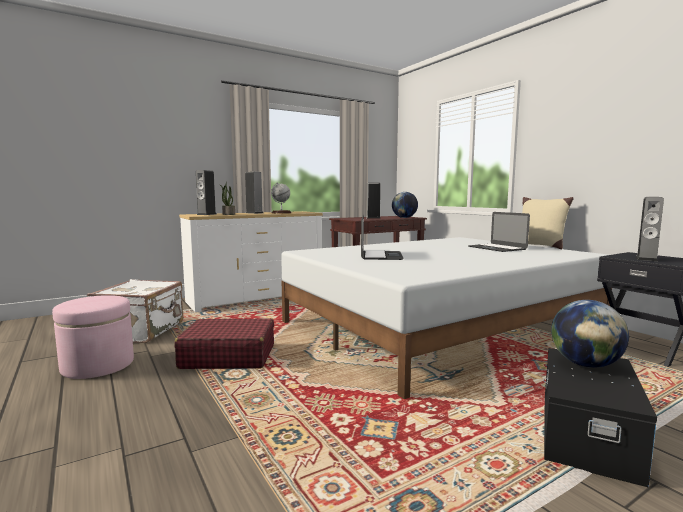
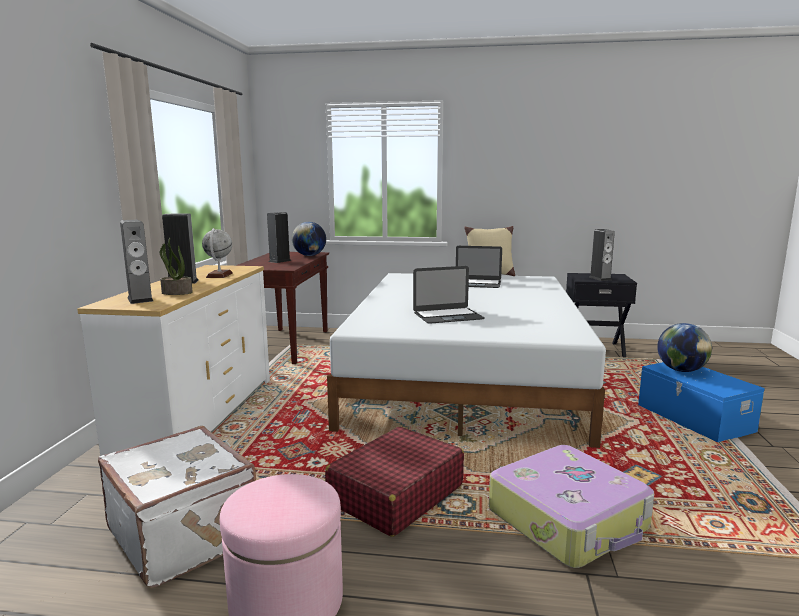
camera: 50 degrees left, 5 degrees up
(257, 414) = (569, 520): none -> suitcase
(381, 255) = (448, 316): laptop -> laptop turned 120 degrees clockwise
(585, 434) = (694, 418): black storage box -> blue storage box

